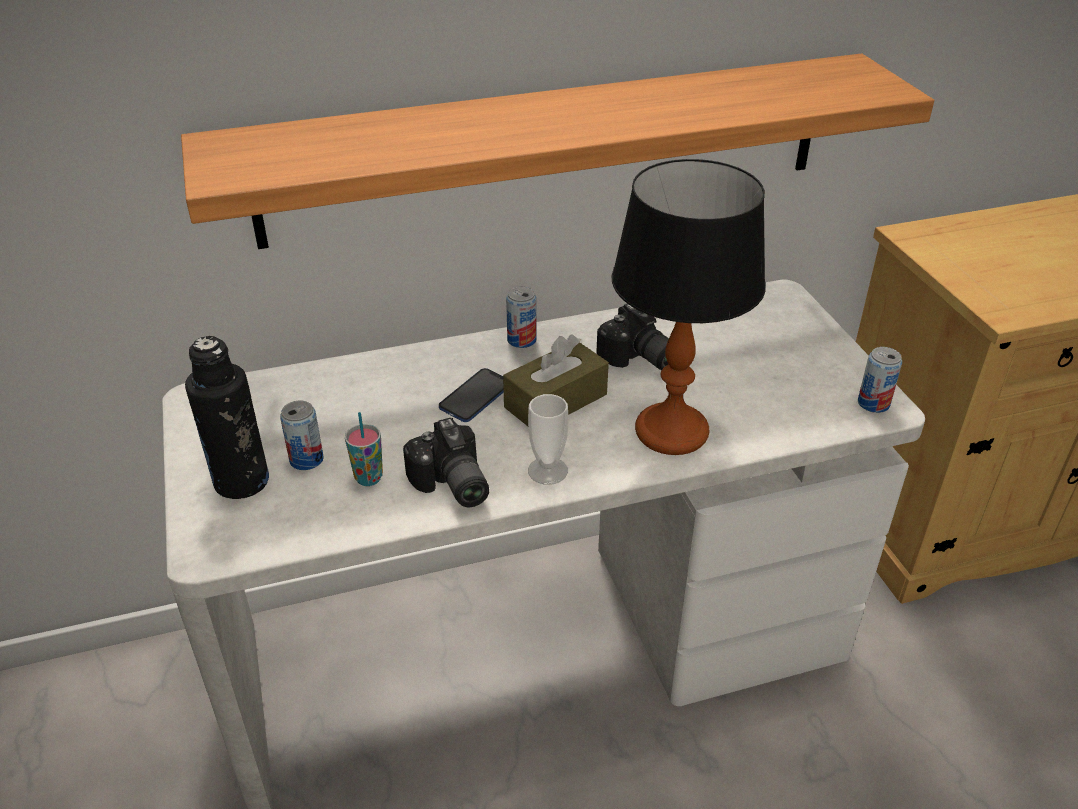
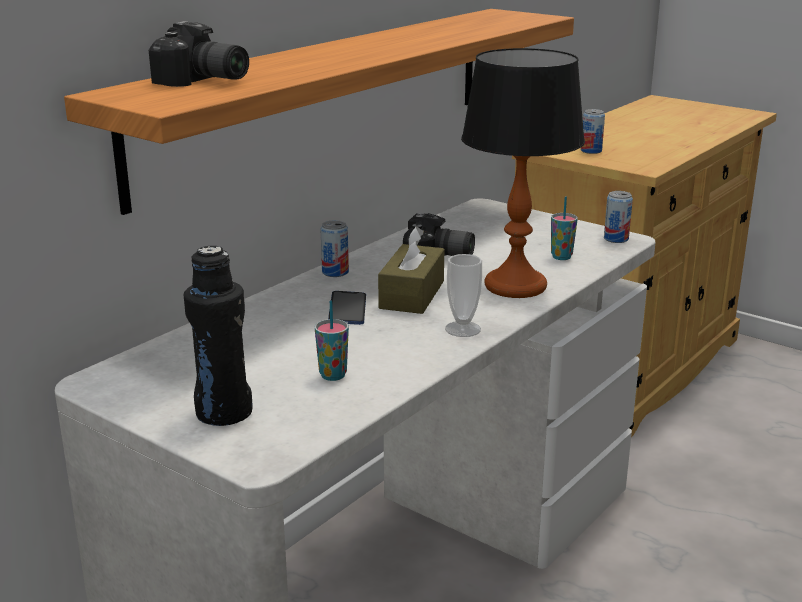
camera: 35 degrees left, 15 degrees down
(306, 460) = (262, 383): can -> can (591, 151)
(450, 485) = (404, 358): camera -> camera (202, 81)
(773, 408) = (561, 257): none -> cup

